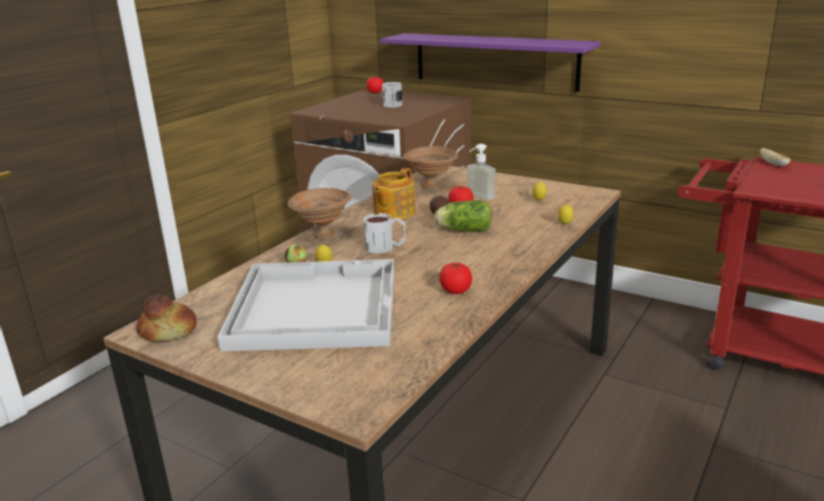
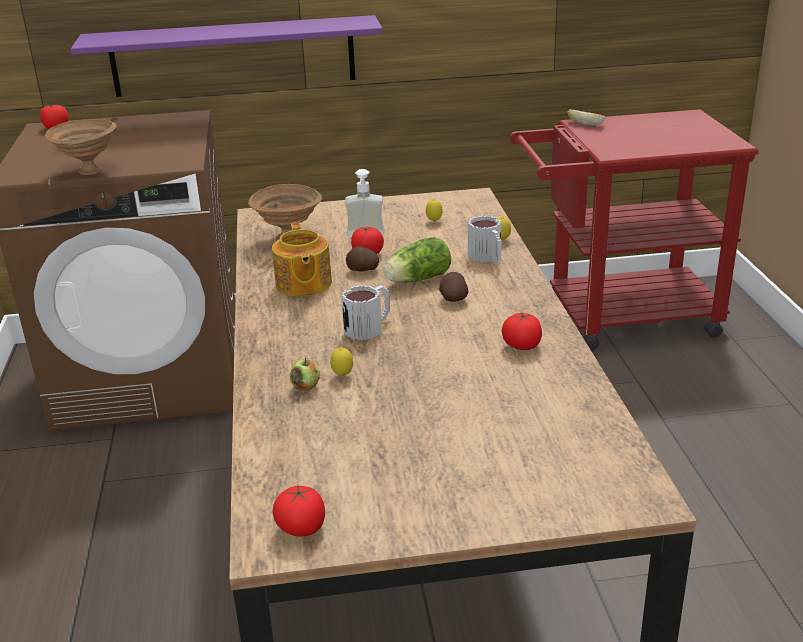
camera: 40 degrees left, 5 degrees up
(169, 330) = (301, 528): bread -> tomato
(314, 306) = (416, 423): white tray -> none
(322, 235) = (269, 340): brown bowl -> brown bowl (89, 172)
(391, 106) = (125, 144): mug -> mug (487, 258)
(465, 248) = (453, 298): none -> potato

